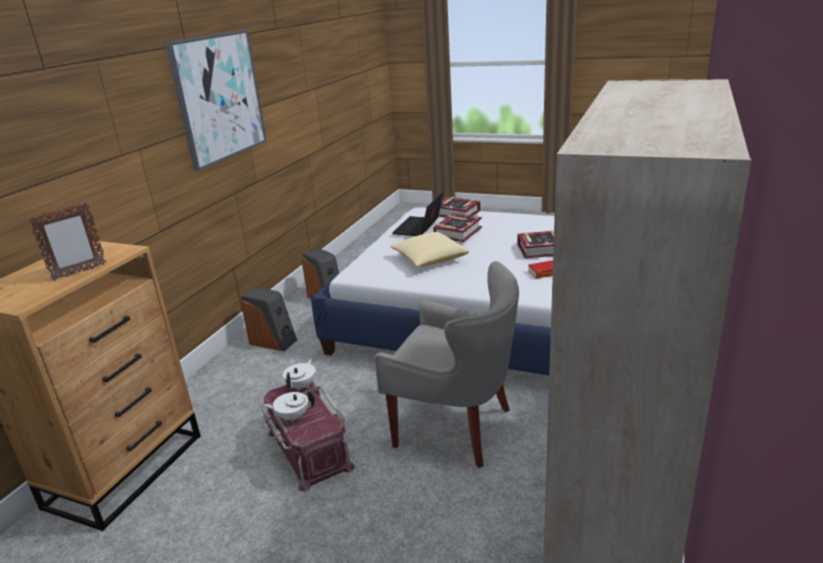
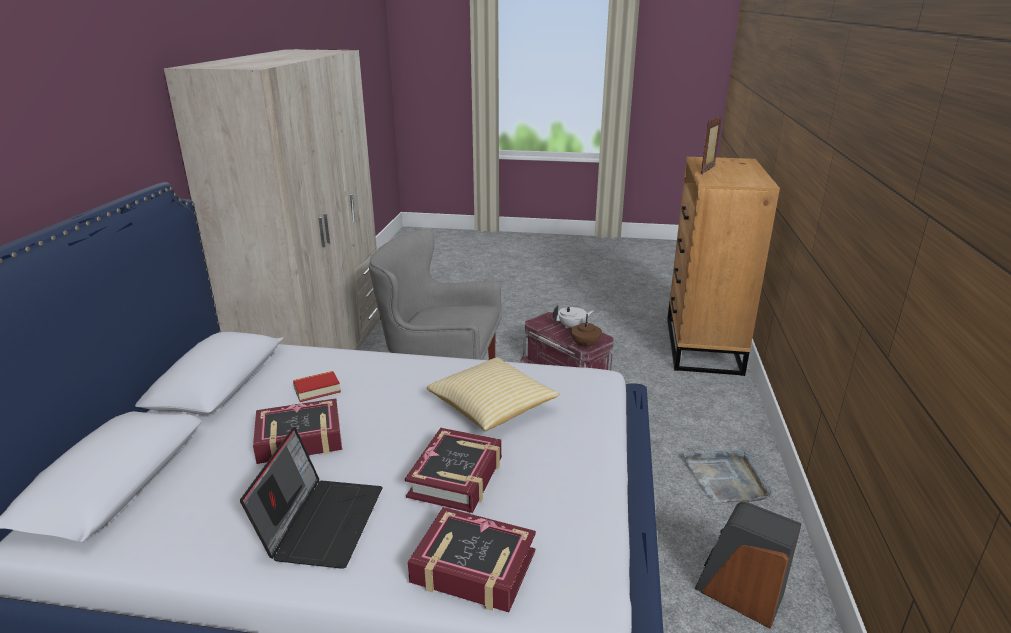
camera: 165 degrees right, 0 degrees up
(219, 97) = (905, 149): picture -> none
(273, 341) = (726, 478): speaker -> grey tray
(302, 386) = (585, 345): white teapot -> brown teapot
(419, 227) = (544, 492): laptop -> laptop (321, 521)

